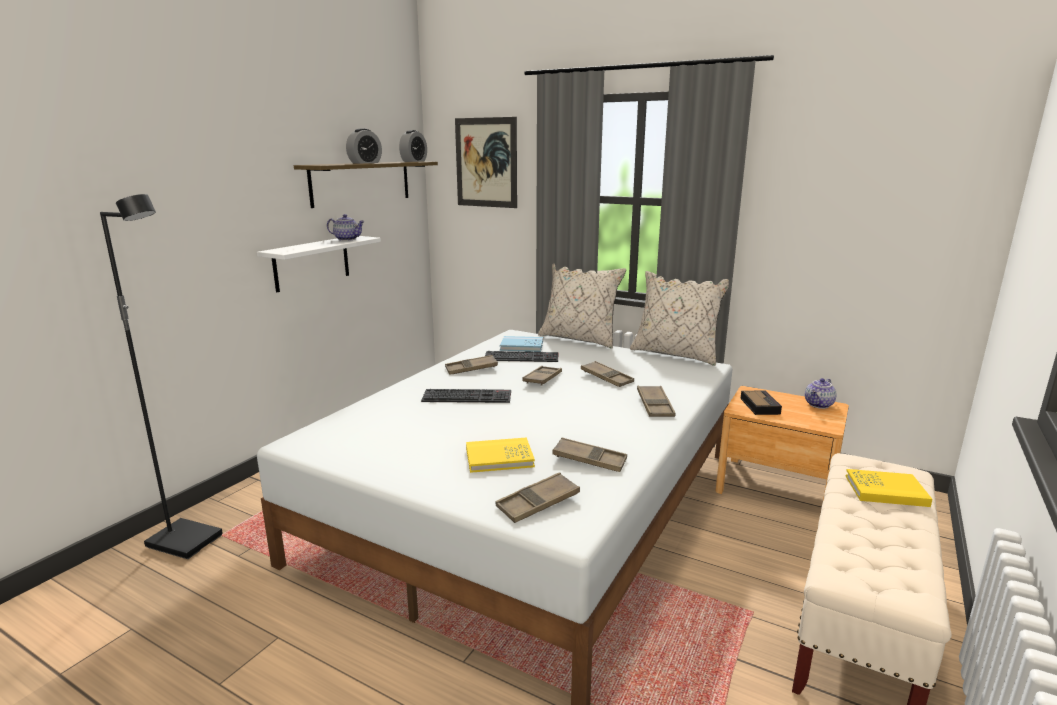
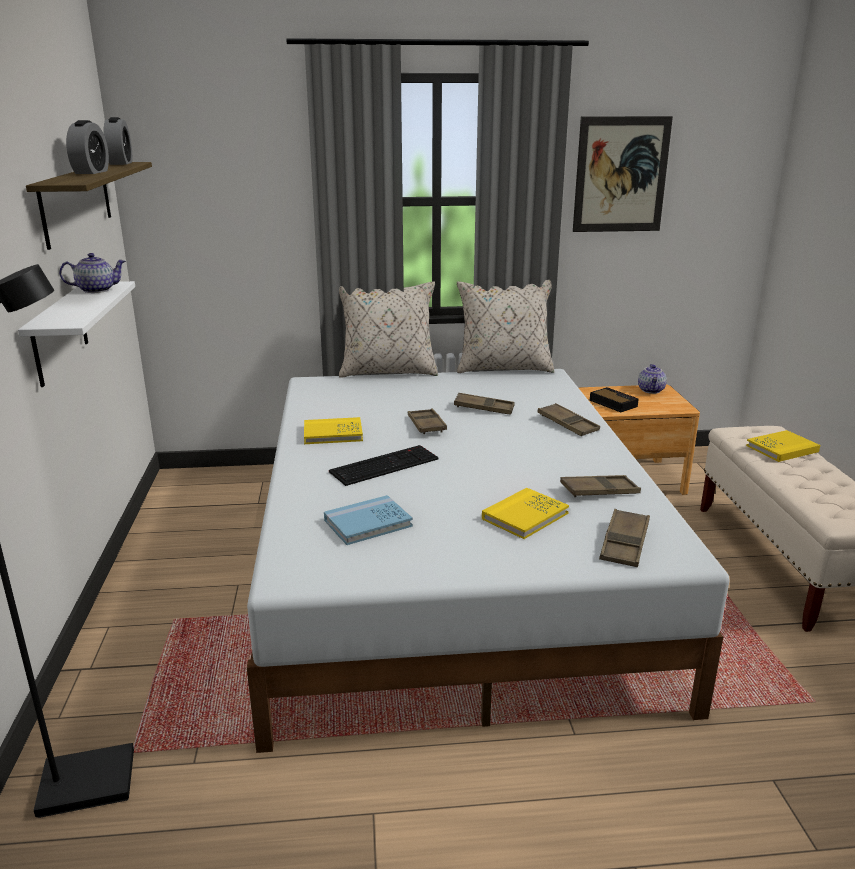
camera: 35 degrees left, 5 degrees up
(471, 369) = (333, 434): brown tray -> yellow book
(486, 163) = (221, 161): picture -> picture (621, 175)
(521, 346) = (342, 394): blue book -> blue book (368, 523)
(522, 357) = (364, 406): keyboard -> none

